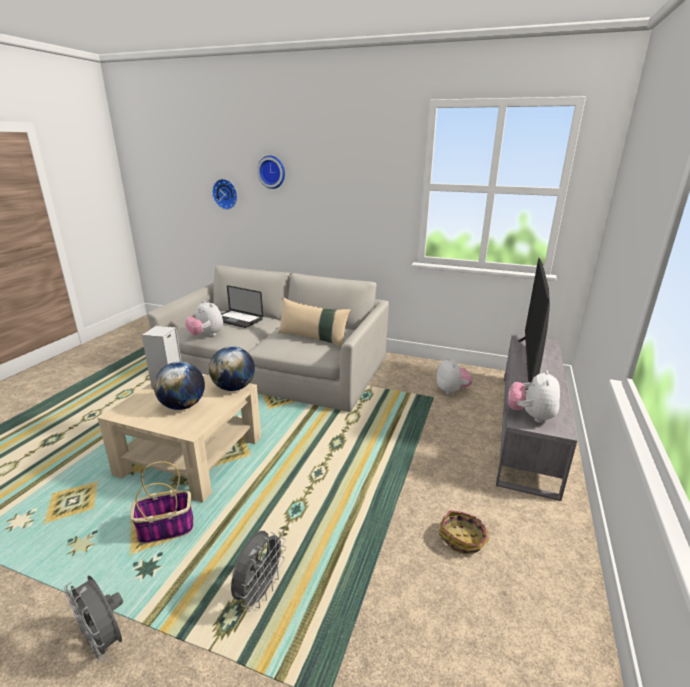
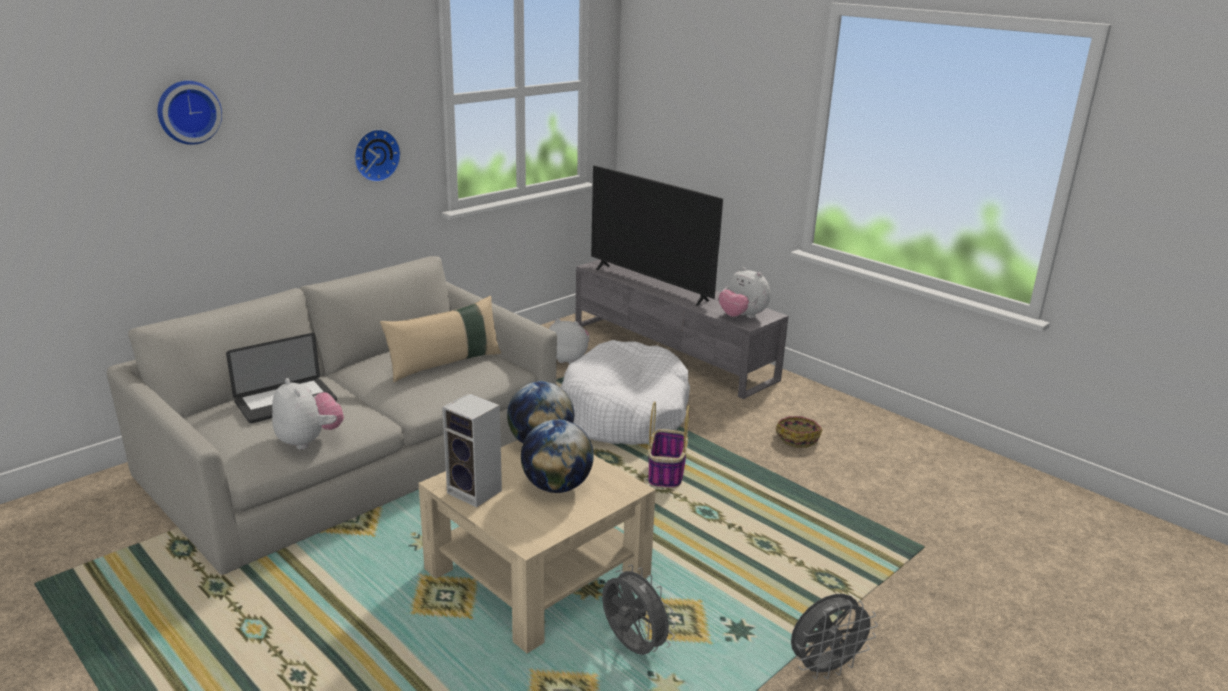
camera: 65 degrees left, 0 degrees up
(165, 529) = (679, 612): basket -> basket (666, 474)
(206, 335) = (309, 441): plush toy -> plush toy turned 105 degrees counterclockwise
(226, 194) = (73, 175): wall clock -> wall clock (375, 155)
(259, 592) = (806, 559): grey fan -> grey fan (632, 647)
(406, 433) = (625, 412): none -> white dog bed

